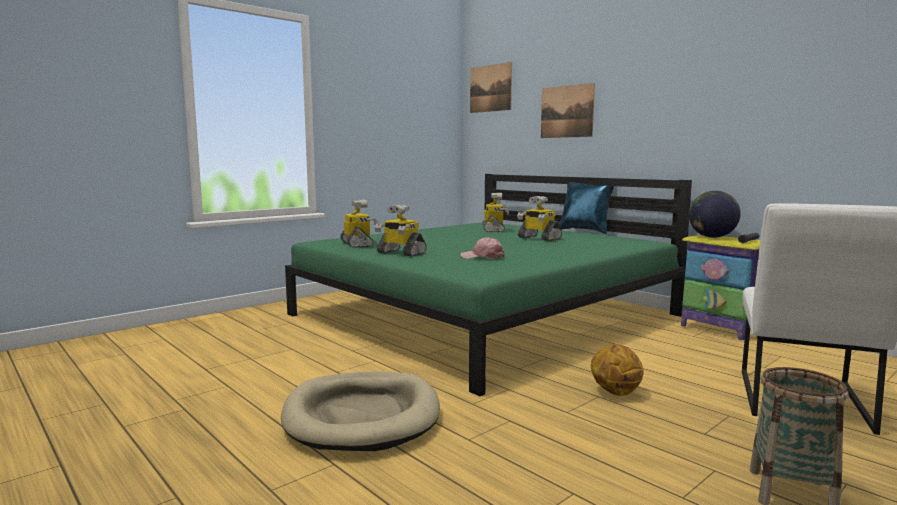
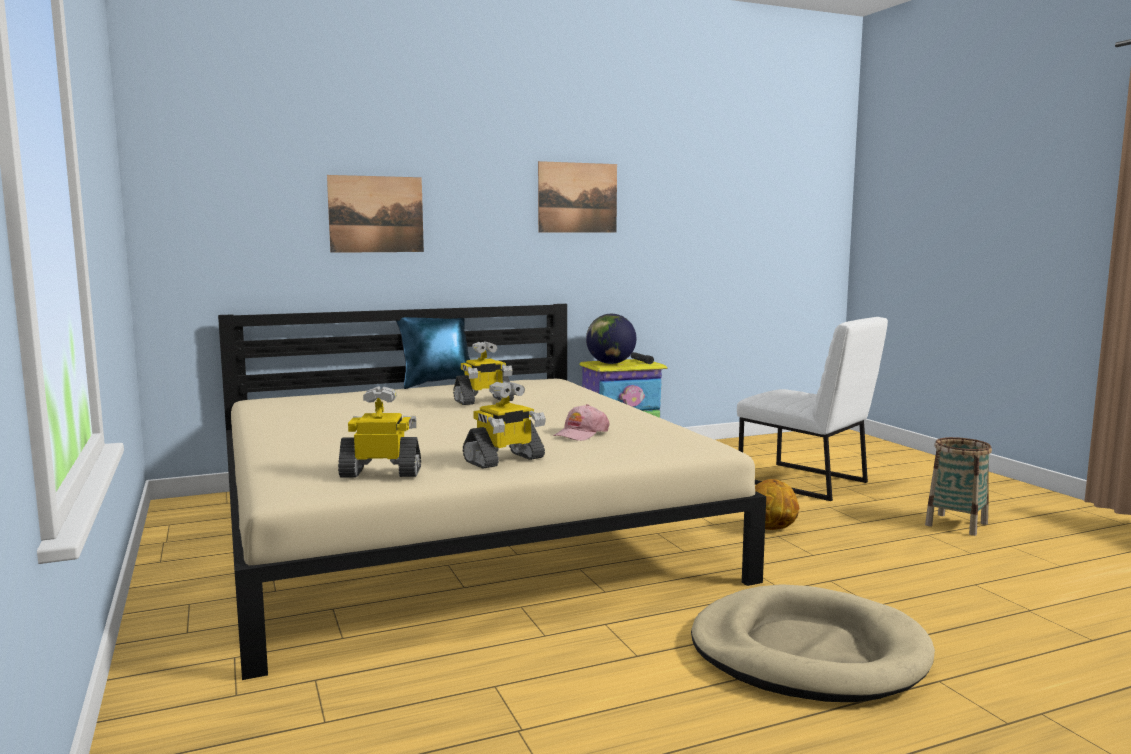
camera: 70 degrees left, 0 degrees up
(485, 315) = (458, 531): green bed -> beige bed
(490, 88) = (203, 161): picture -> picture (577, 197)
(494, 230) = (353, 406): toy robot -> none

